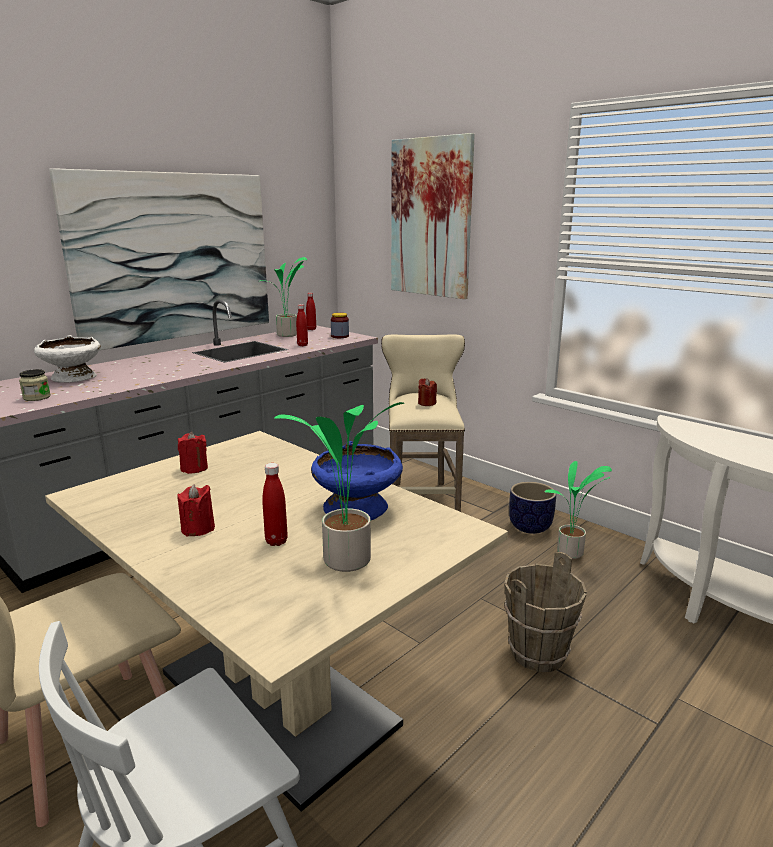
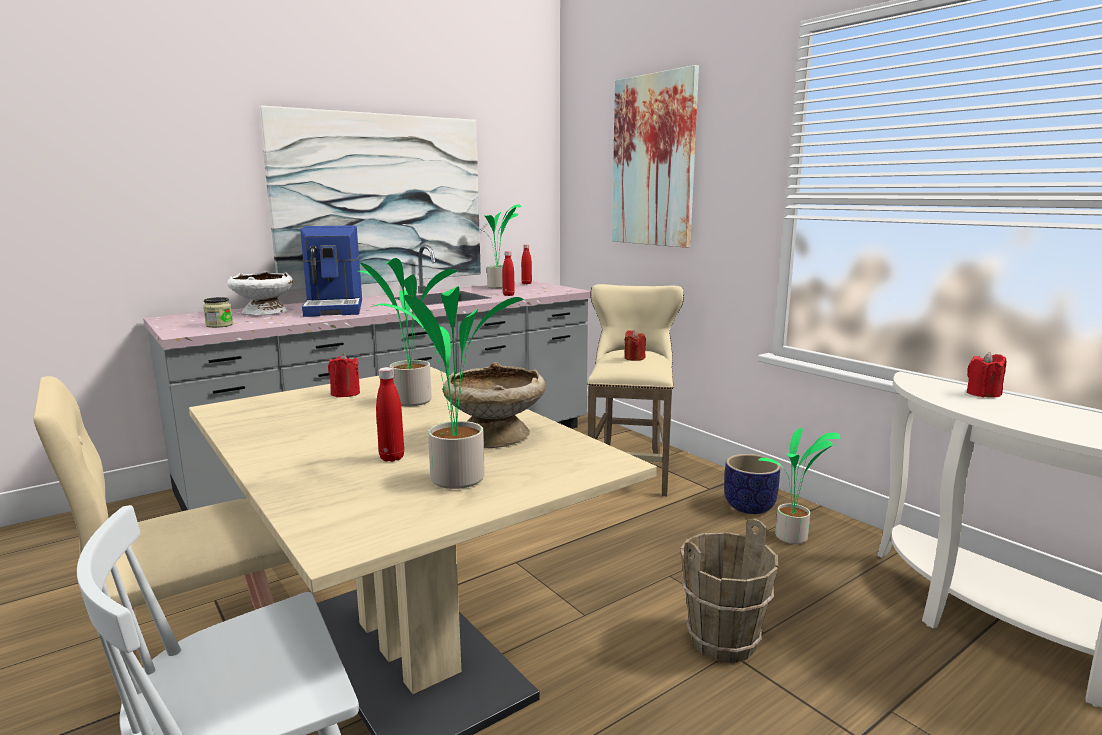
camera: 10 degrees right, 5 degrees down
(143, 368) = (336, 308): none -> coffee machine
(198, 529) = (318, 442): red candle -> red candle (983, 394)
(259, 474) = (409, 402): none -> potted plant
(340, 336) = (553, 289): jar -> none
(357, 508) = (496, 436): blue bowl -> beige bowl

